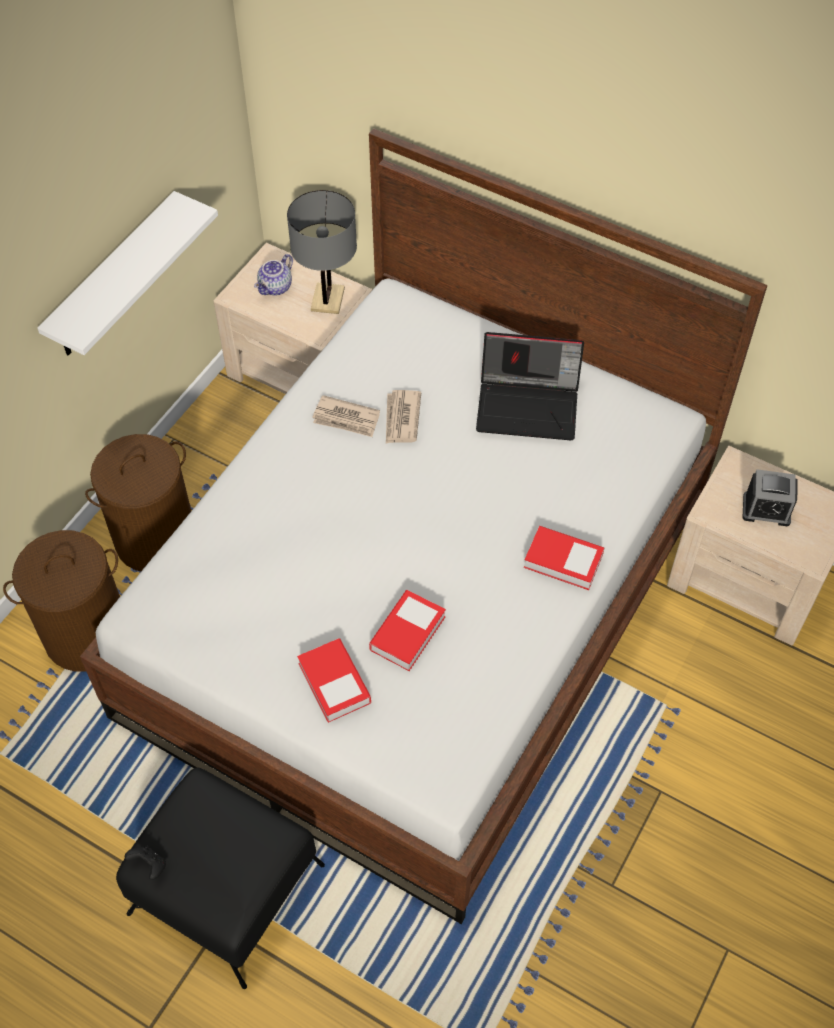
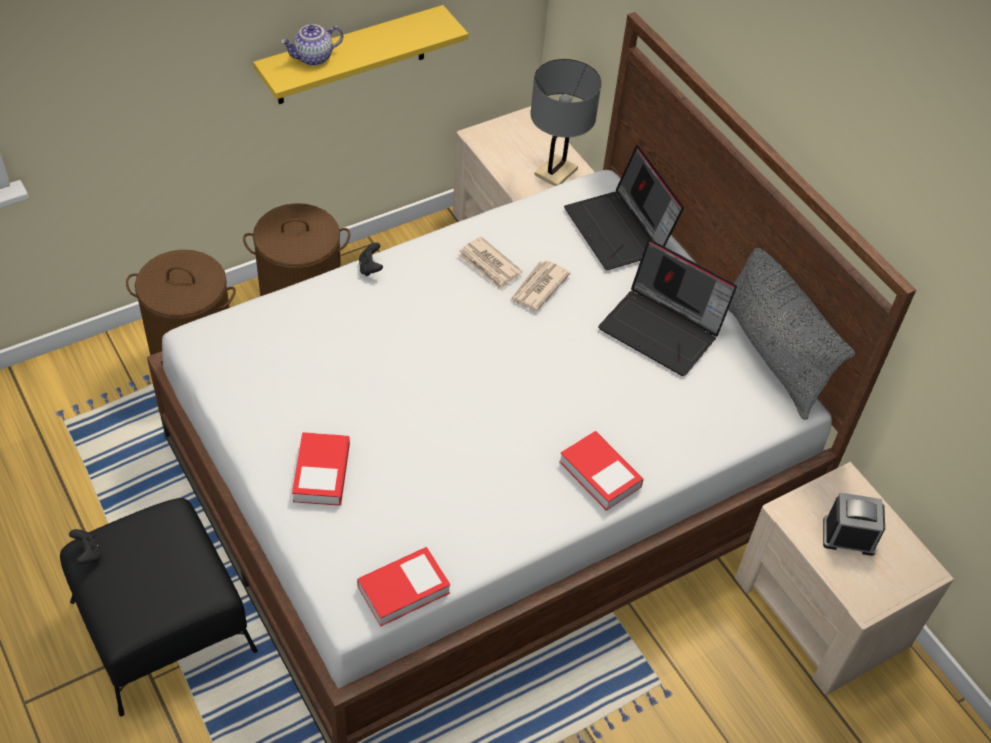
camera: 25 degrees right, 5 degrees down
(113, 278) = (351, 56): white shelf -> yellow shelf
(244, 472) = (370, 268): none -> black game controller
(276, 288) = (517, 144): teapot -> teapot (313, 58)
(407, 633) = (414, 465): book -> book (403, 590)
(435, 332) = (619, 231): none -> laptop
(627, 385) = (771, 354): none -> grey pillow
(766, 509) = (848, 536): alarm clock -> alarm clock turned 150 degrees clockwise

